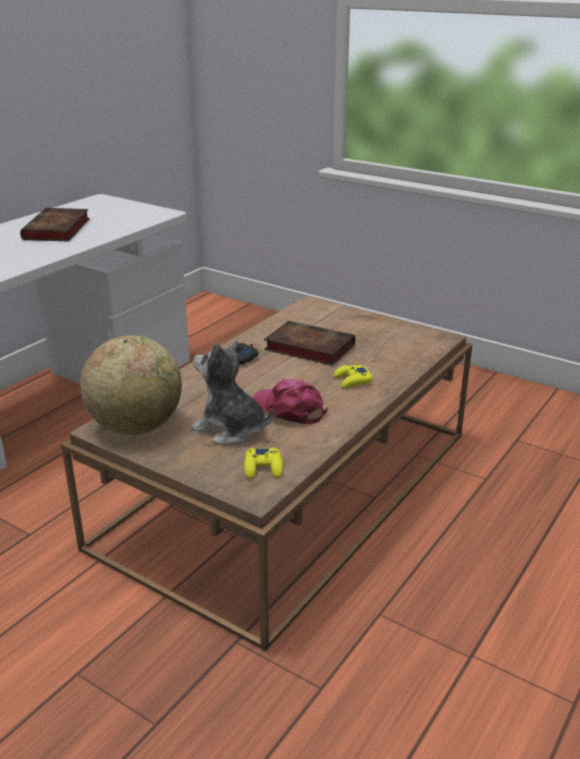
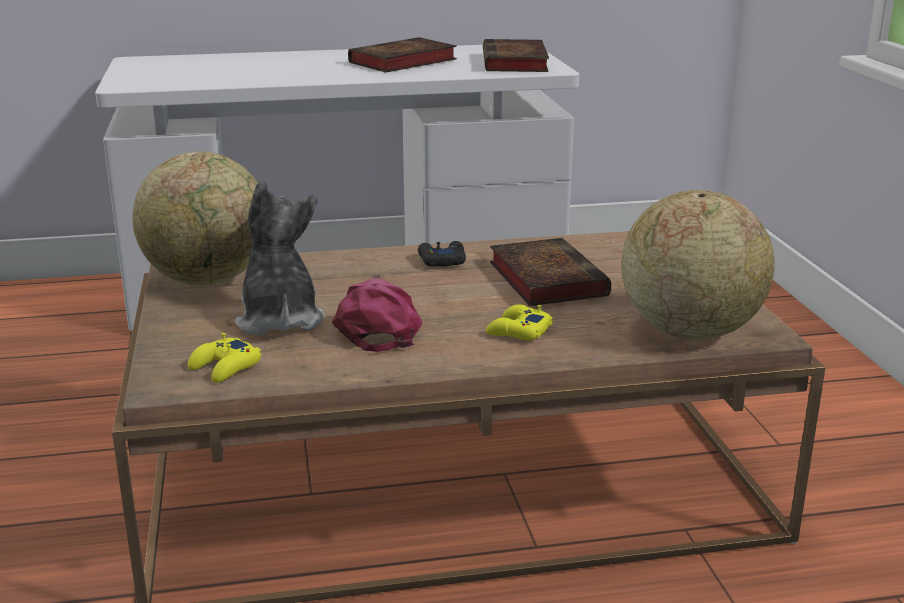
camera: 45 degrees right, 5 degrees down
(131, 213) = (515, 63): none -> book
(415, 349) = (689, 331): none -> globe

